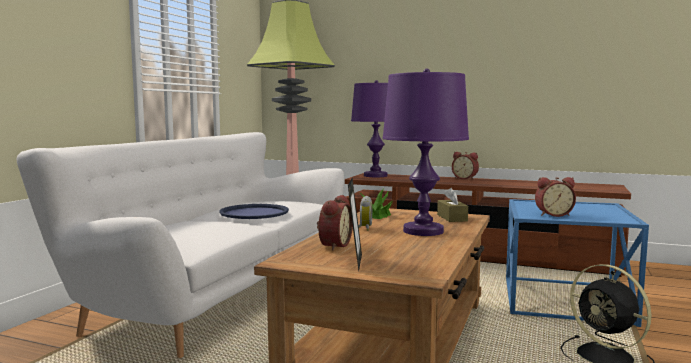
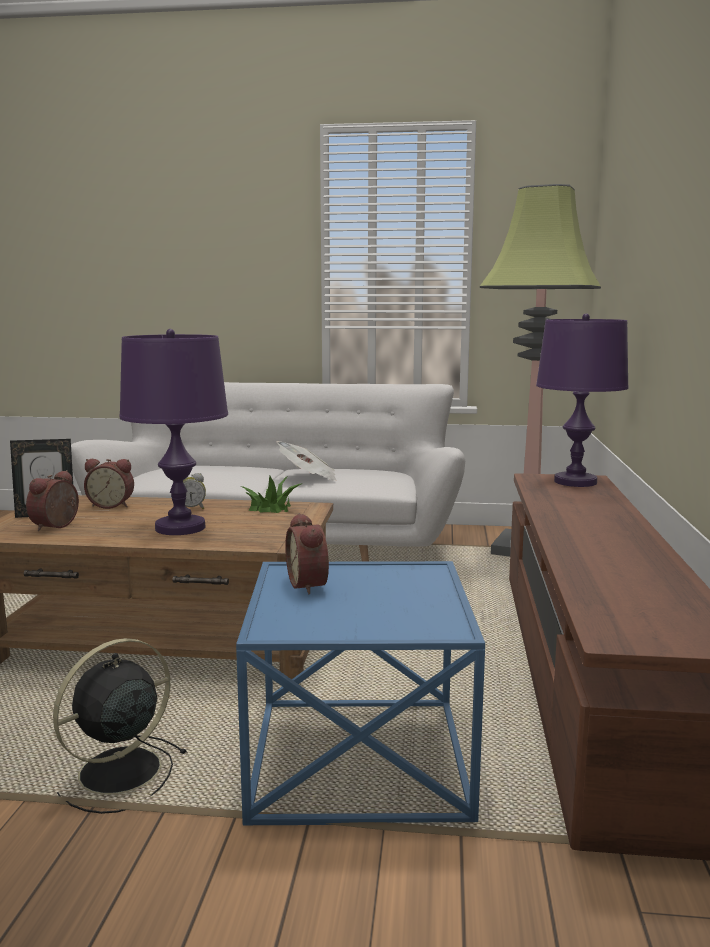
camera: 75 degrees right, 5 degrees up
(254, 213) = (308, 477): blue tray -> newspaper
(452, 218) = (268, 536): brown tissue box -> none
(465, 178) = (632, 525): alarm clock -> alarm clock (57, 526)

